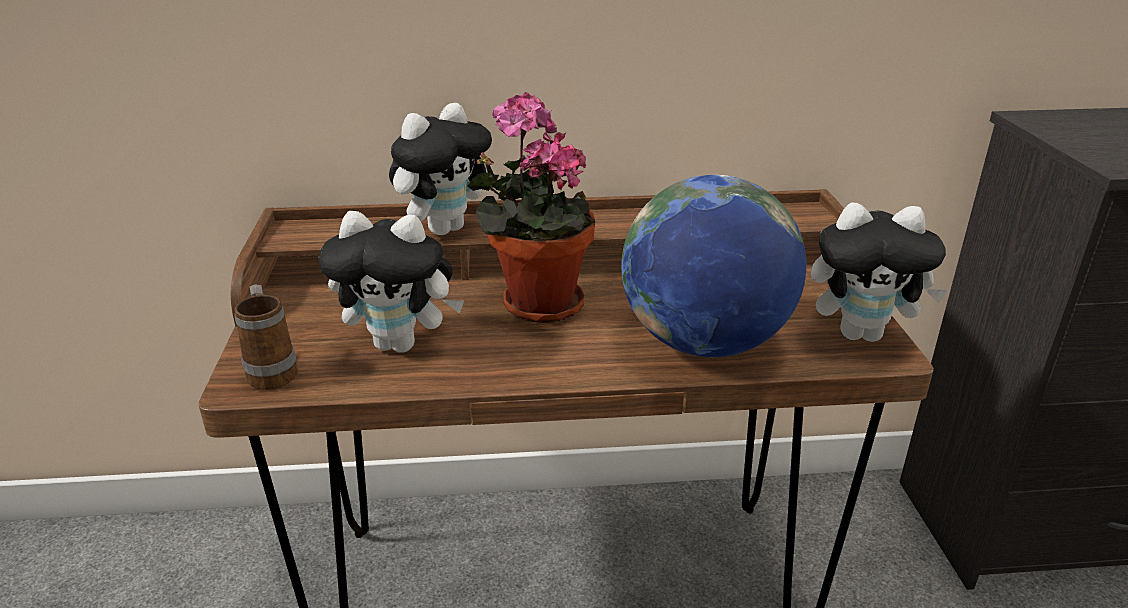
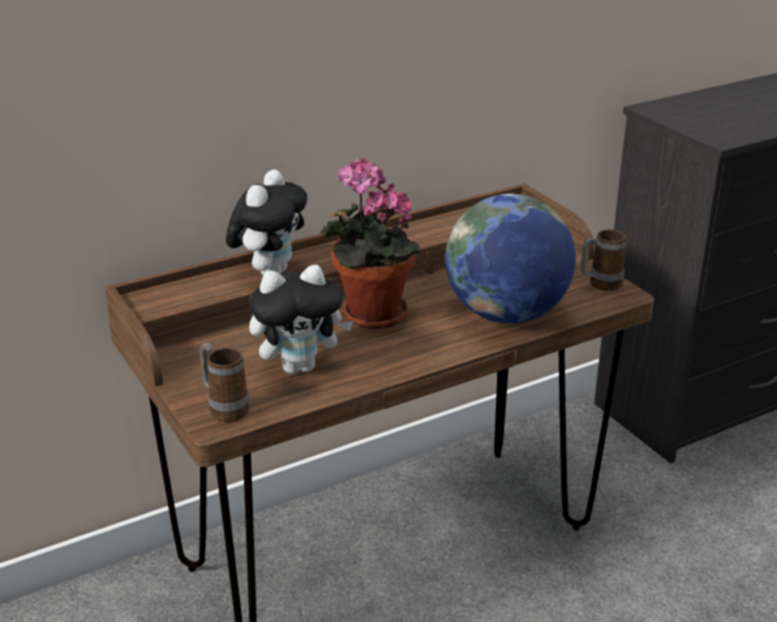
camera: 25 degrees left, 0 degrees up
(862, 334) = (599, 285): plush toy -> mug

